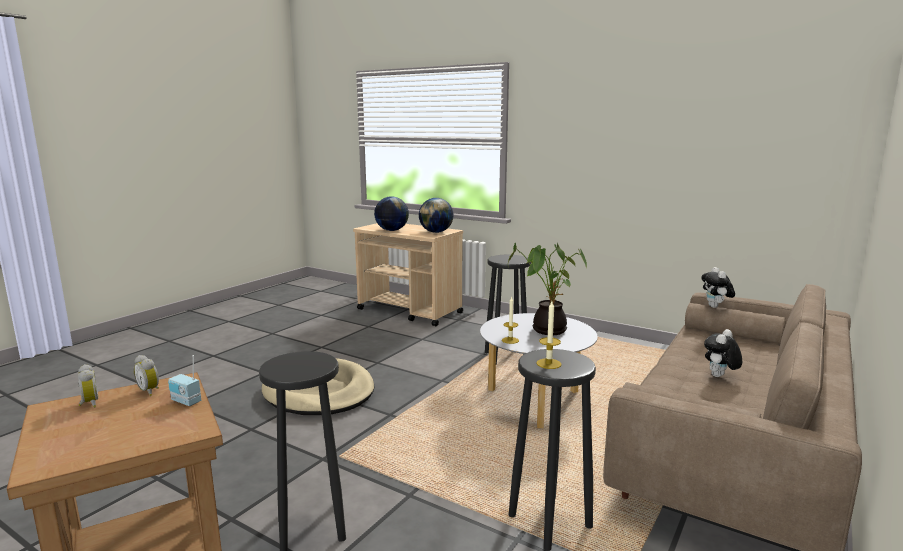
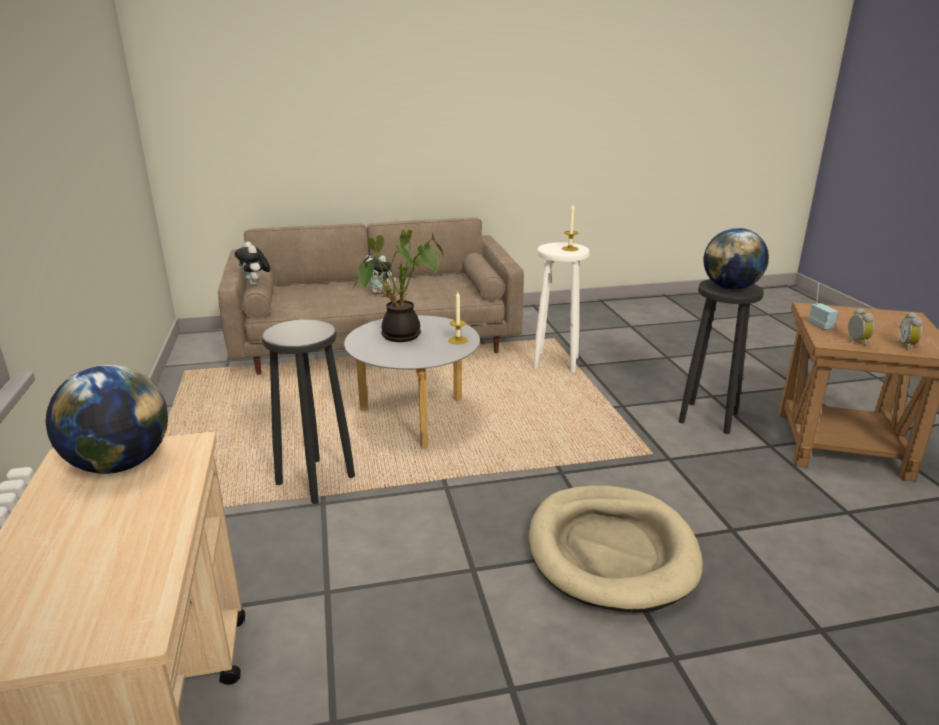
camera: 135 degrees left, 10 degrees up
(391, 230) = (147, 541): globe -> globe (731, 288)
(548, 522) = (556, 363): black stool -> white stool
(715, 307) = (256, 284): plush toy -> plush toy turned 105 degrees clockwise

